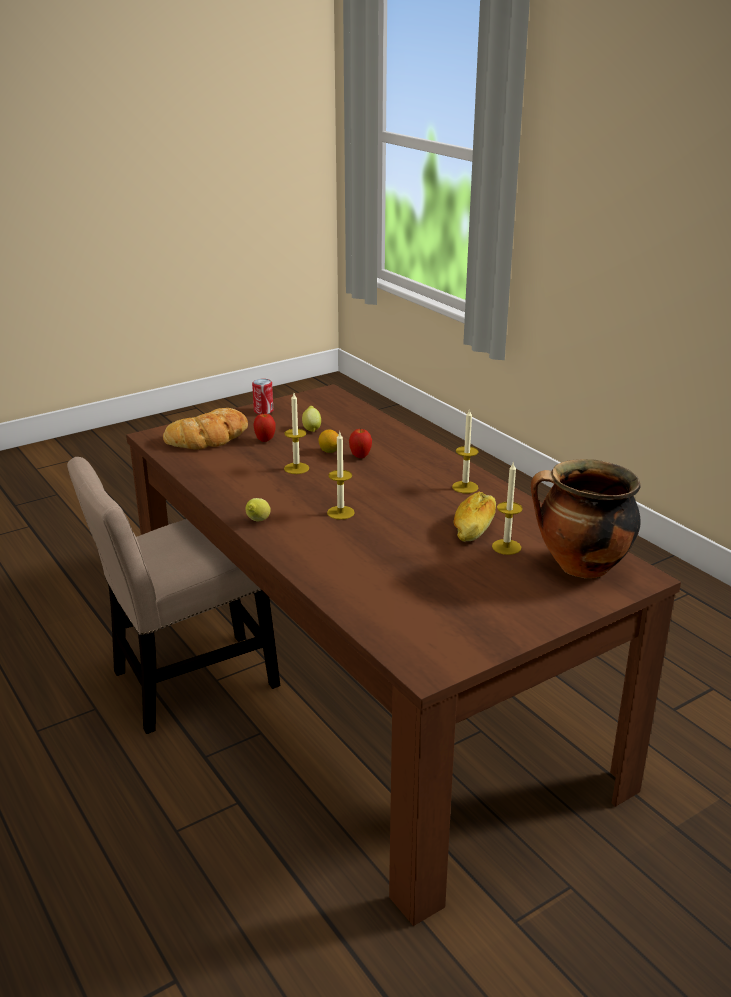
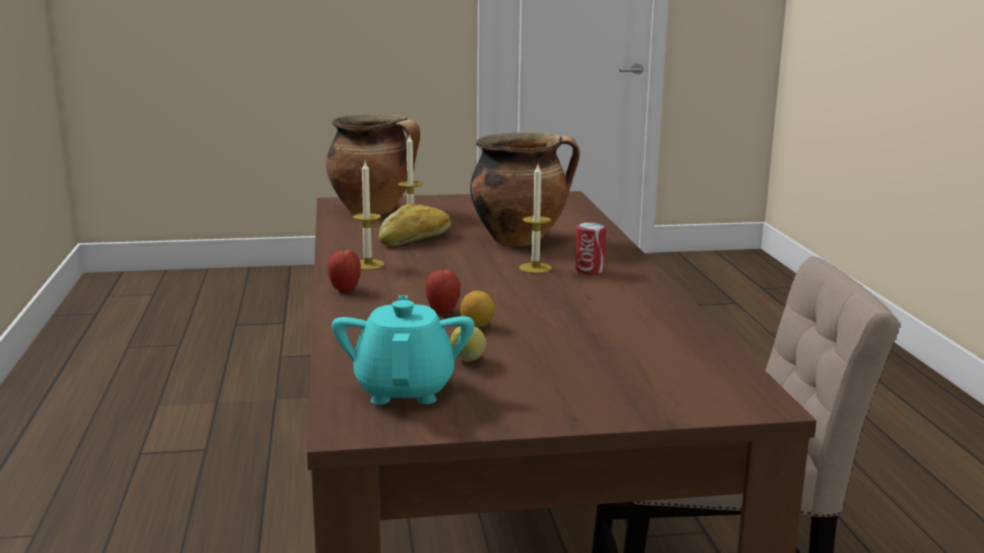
camera: 155 degrees left, 10 degrees down
(209, 437) = (654, 380): bread -> none
(257, 521) = (635, 276): lemon -> none
(263, 411) = (521, 413): can -> can (589, 270)
(265, 440) = (560, 358): apple -> apple (345, 290)
(296, 468) = (545, 314): candle -> none
(325, 410) = (405, 389): none -> turquoise teapot
(388, 551) = (520, 239): none -> cooking pot

